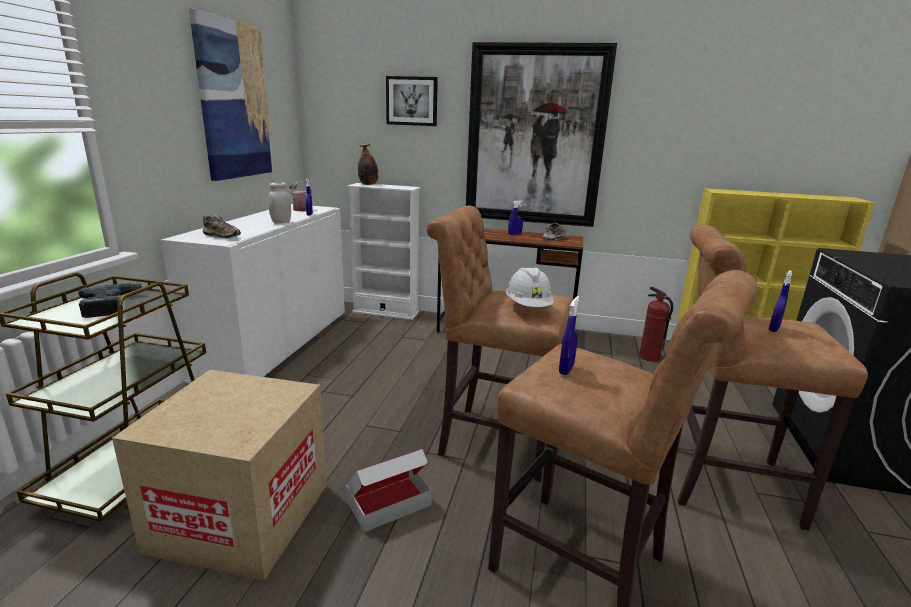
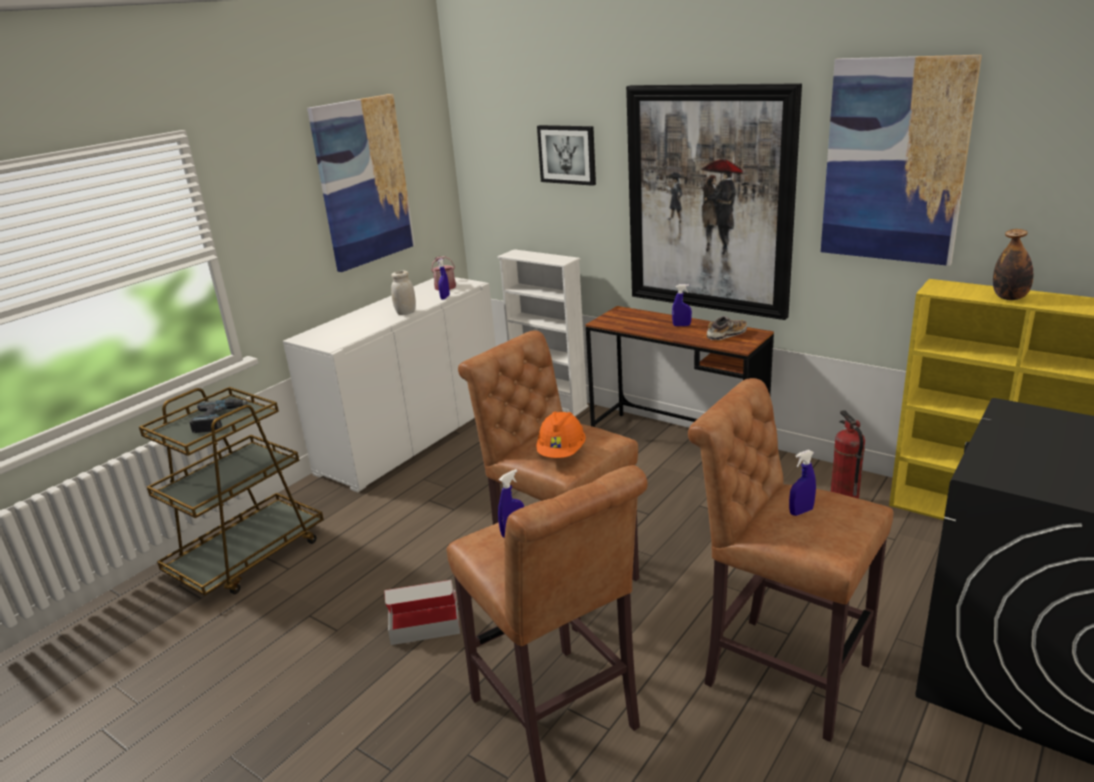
camera: 25 degrees right, 5 degrees up
(222, 236) = (336, 337): shoe -> none
(241, 516) = (305, 611): cardboard box -> none
(368, 184) = (522, 254): bottle -> bottle (1009, 298)
(528, 307) = (562, 452): white hard hat -> orange hard hat
(682, 103) = (894, 161): none -> picture

